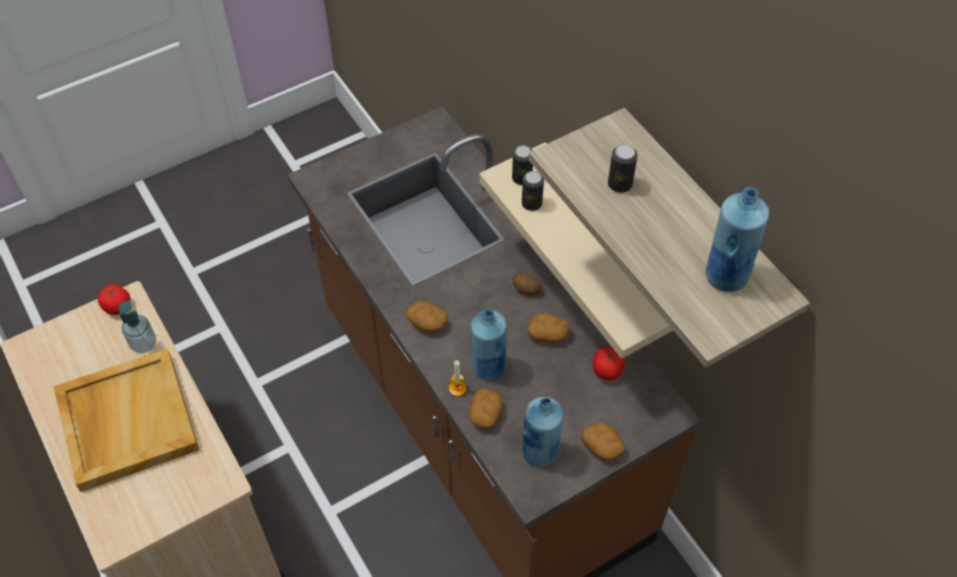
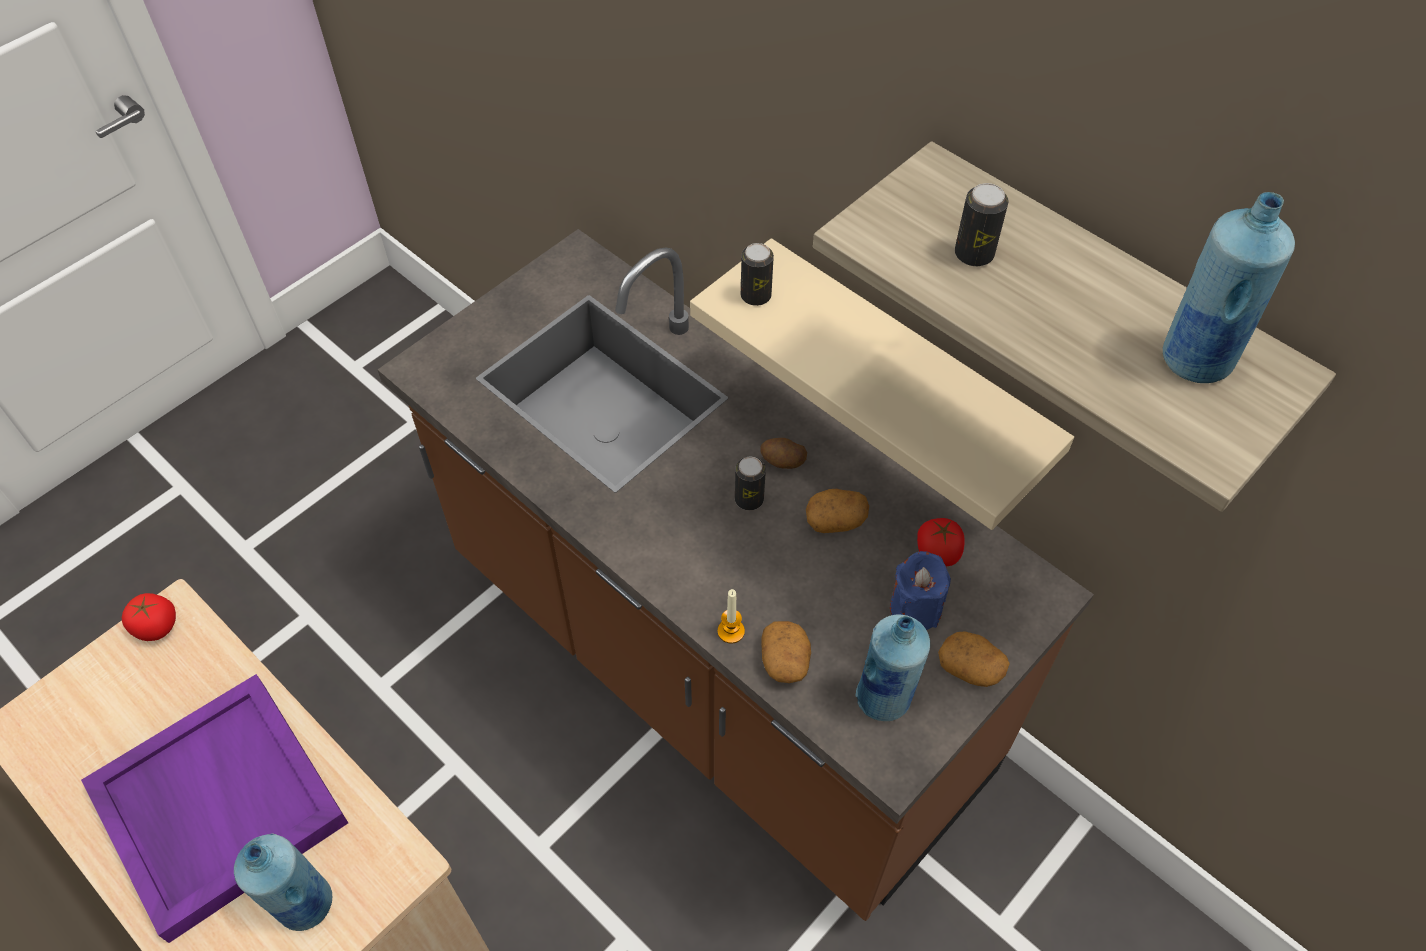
camera: 15 degrees left, 0 degrees up
(126, 421) = (216, 805): beige tray -> purple tray
(143, 344) = (214, 675): soap dispenser -> none
(427, 323) = (654, 543): potato -> none
(488, 367) = (766, 589): blue bottle -> blue bottle (304, 904)
(531, 203) = (783, 329): can -> can (749, 499)
(580, 402) = (915, 608): none -> blue candle

